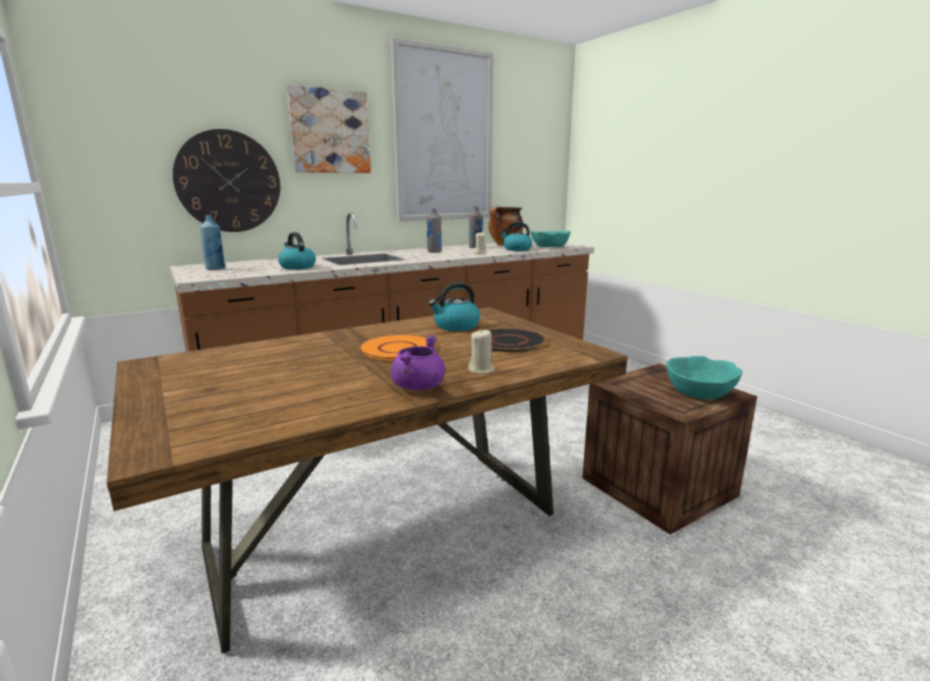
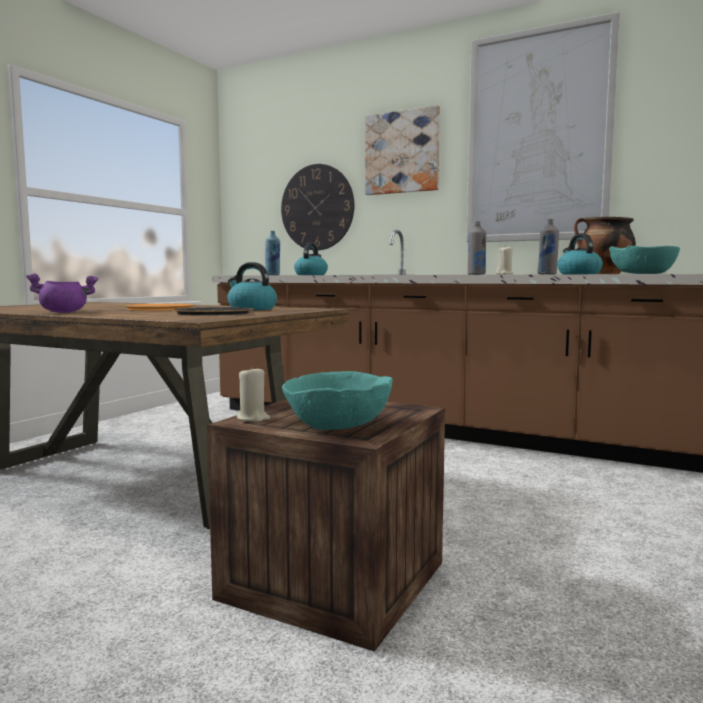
camera: 60 degrees right, 10 degrees down
(481, 370) = (113, 314): beige candle -> beige candle (253, 418)

